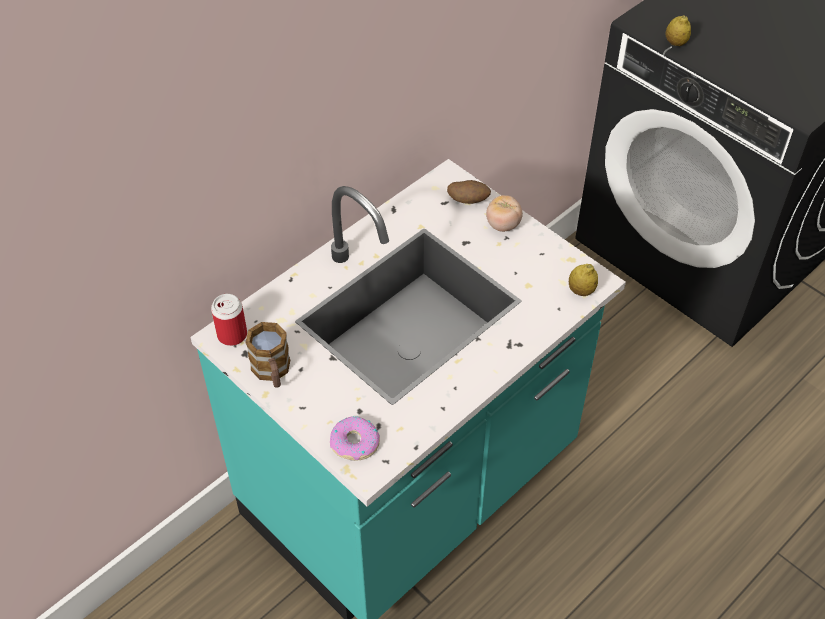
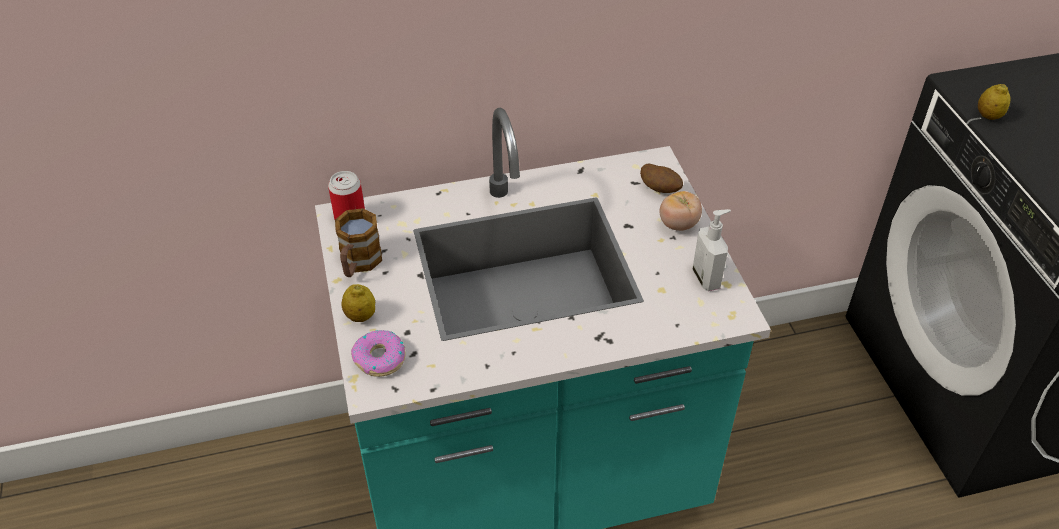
camera: 30 degrees right, 5 degrees down
(554, 261) = (707, 278): none -> soap dispenser
(581, 291) = (714, 318): lemon -> lemon (360, 316)

